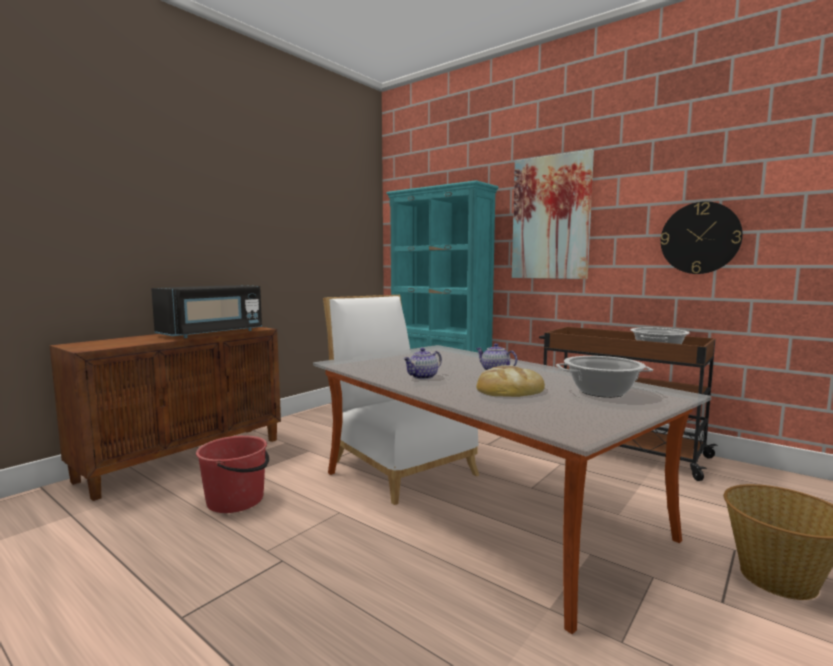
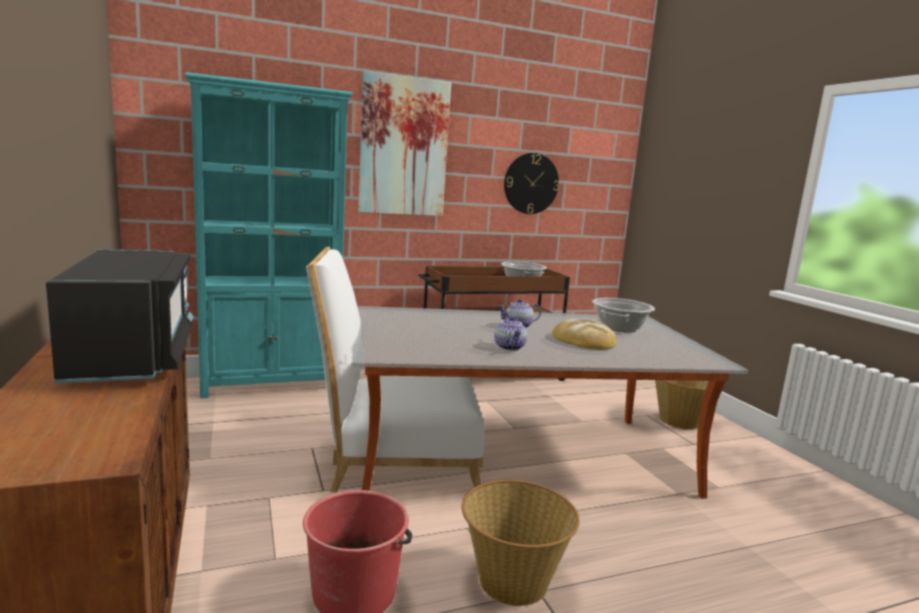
camera: 60 degrees left, 5 degrees up
(285, 546) = (512, 582): none -> basket

